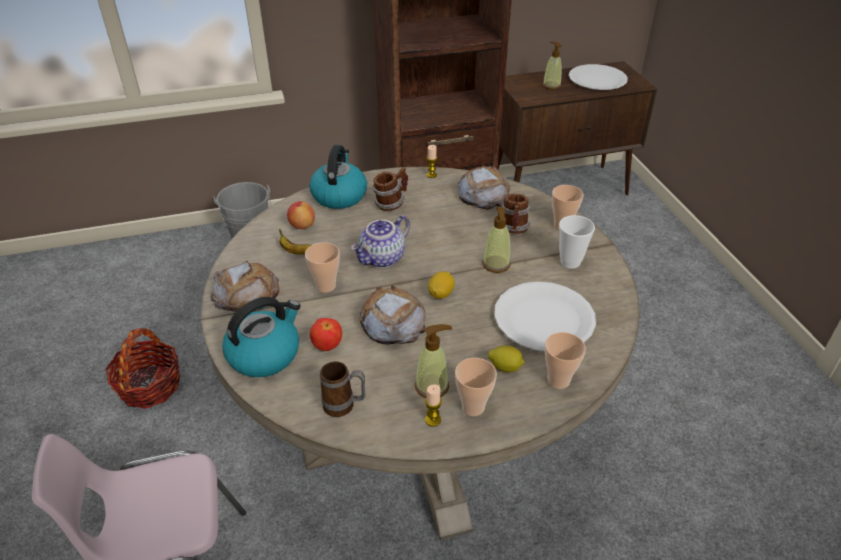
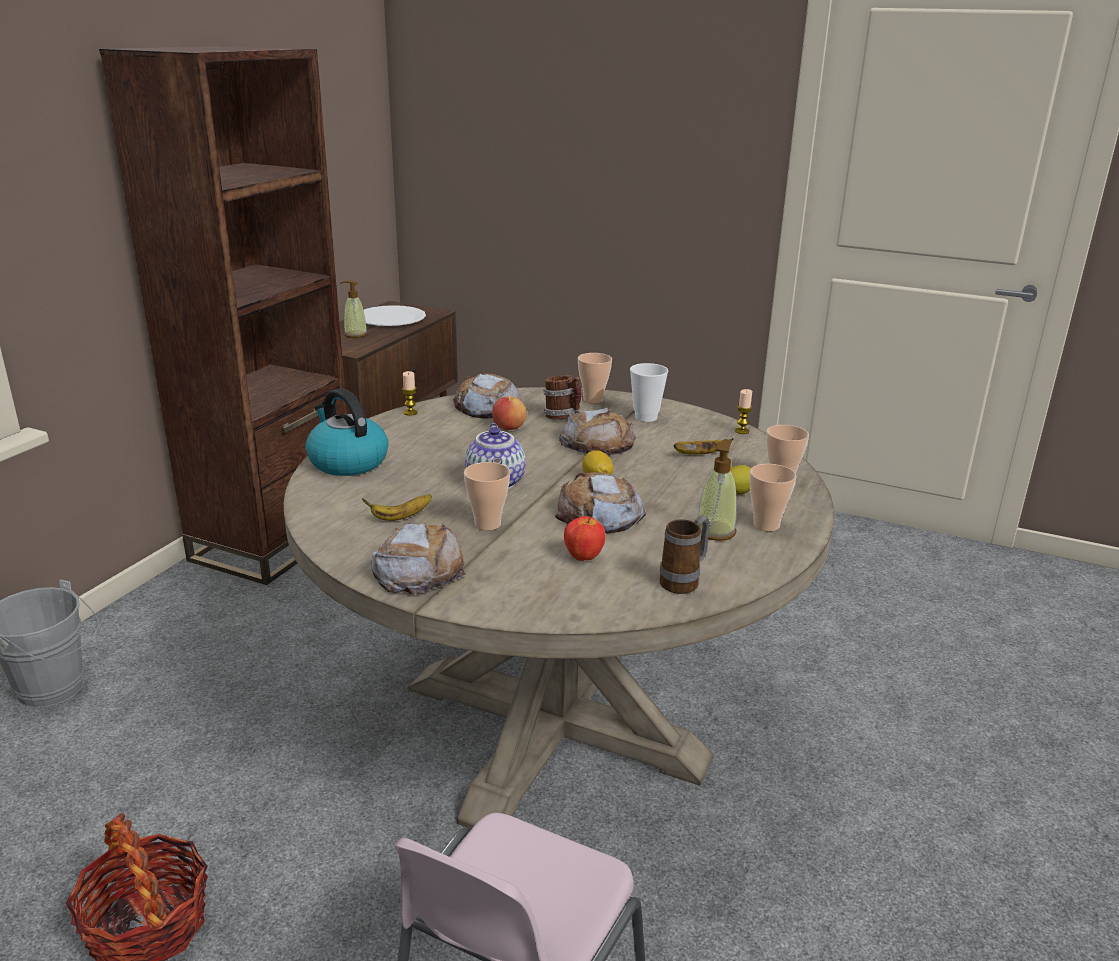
camera: 50 degrees left, 15 degrees down
(265, 354) = (541, 595): kettle -> none
(302, 226) = (359, 498): apple -> apple (509, 428)
(391, 203) = (416, 446): mug -> none
(433, 420) = (759, 548): candle -> candle (742, 431)
(496, 264) = (597, 442): soap dispenser -> bread
(544, 318) = (699, 455): white plate -> banana

